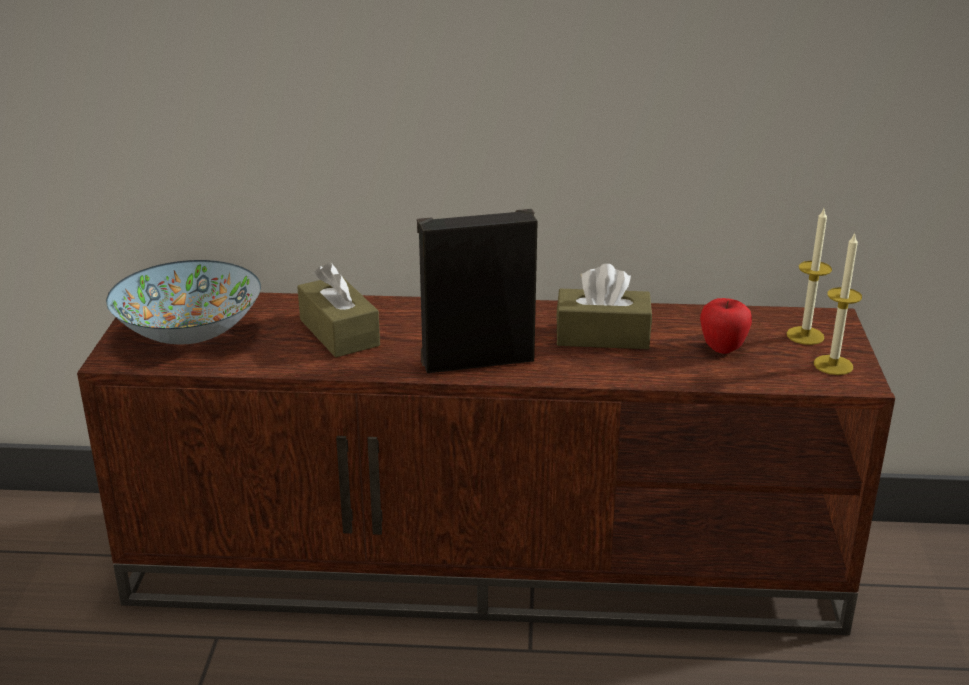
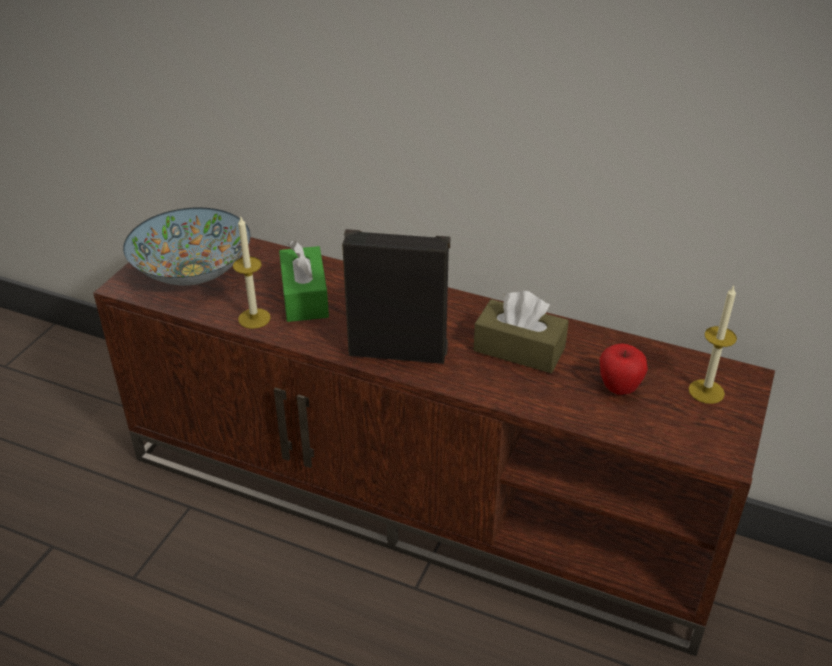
camera: 20 degrees right, 10 degrees up
(339, 332) = (304, 296): brown tissue box -> green tissue box
(833, 365) = (712, 432): candle -> candle (254, 318)

